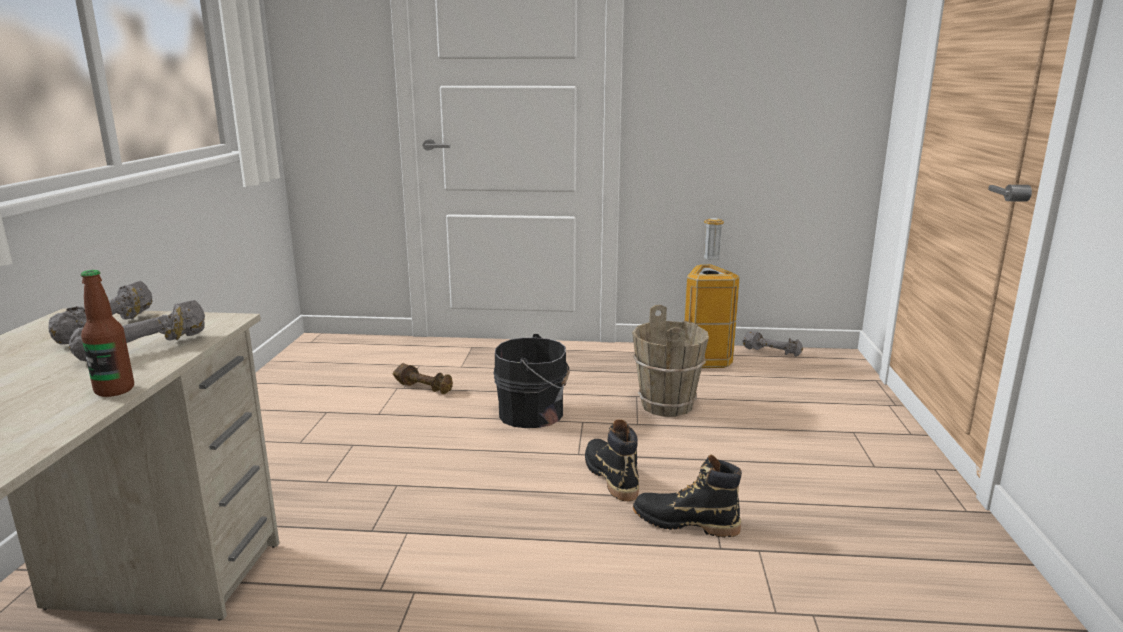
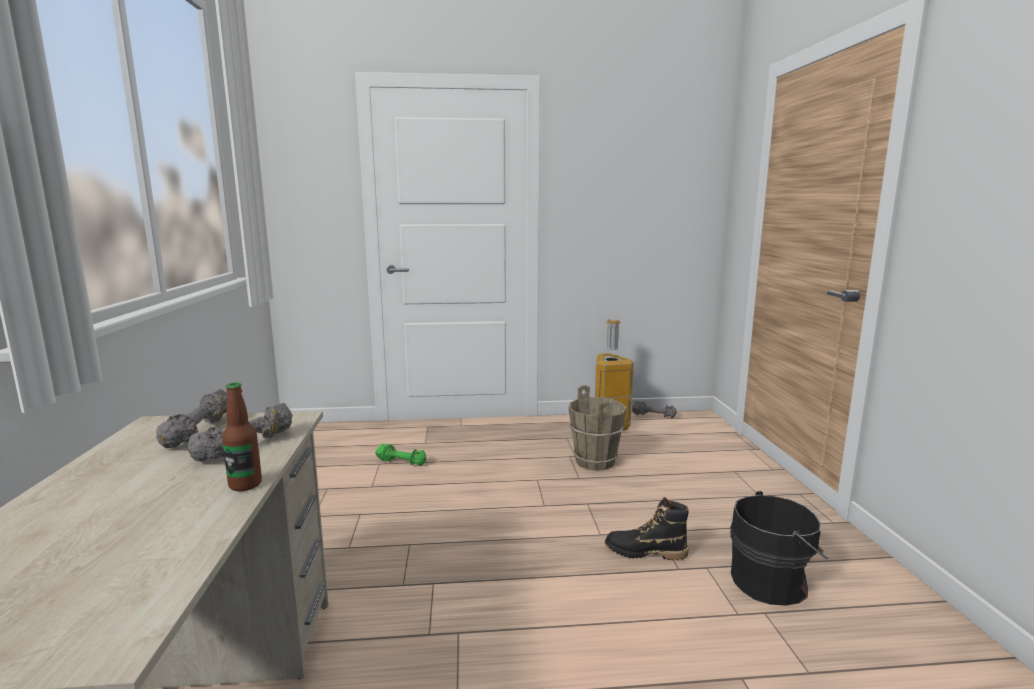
camera: 10 degrees left, 5 degrees down
(424, 388) = (402, 462): brown dumbbell -> green dumbbell
(534, 414) = (497, 476): black bucket -> black bucket (772, 582)
(611, 477) = (576, 521): black boot -> none

